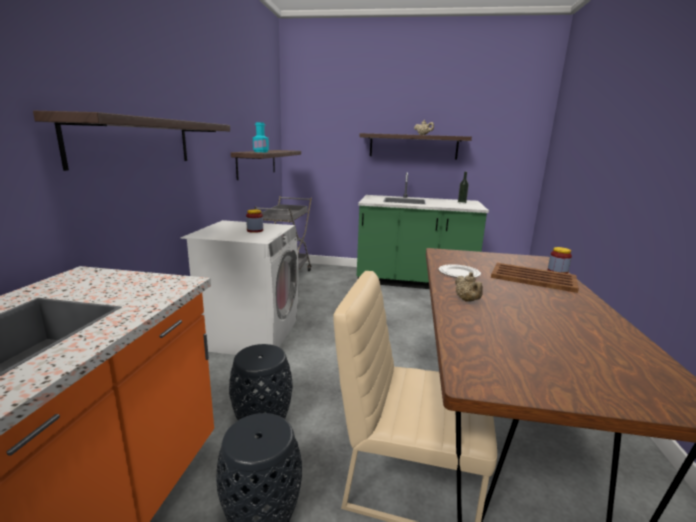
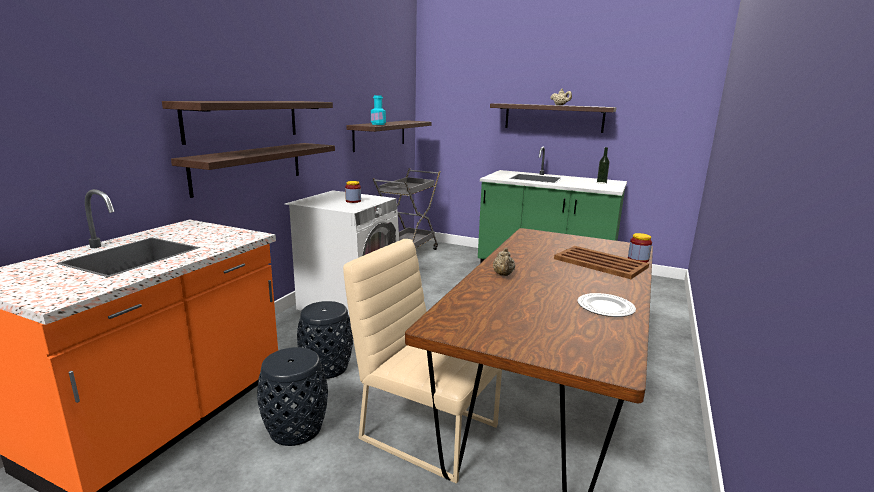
camera: 15 degrees right, 0 degrees up
(143, 198) = (249, 167): none -> shelf
(459, 273) = (525, 252): plate -> plate (606, 307)

